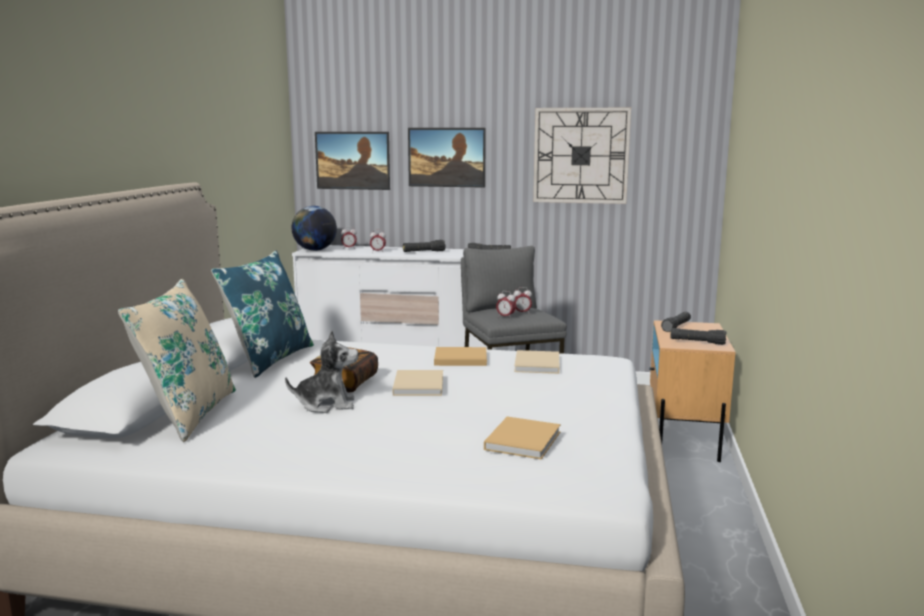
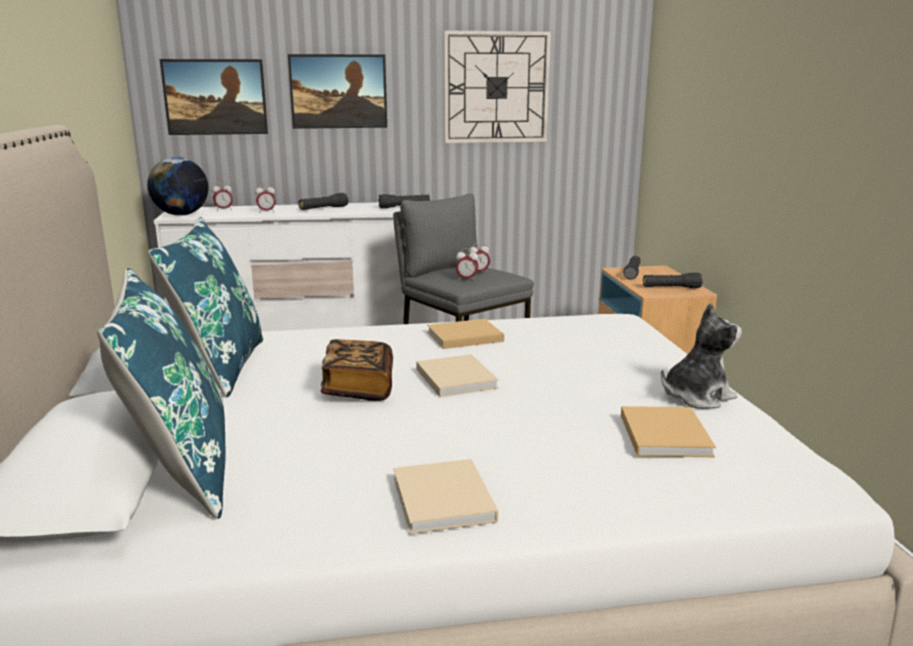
camera: 20 degrees left, 5 degrees up
(188, 414) = (181, 470): beige pillow -> blue pillow
(326, 404) = (368, 423): plush toy -> plush toy (696, 397)
(537, 365) = (557, 333): beige book -> beige book (444, 501)

